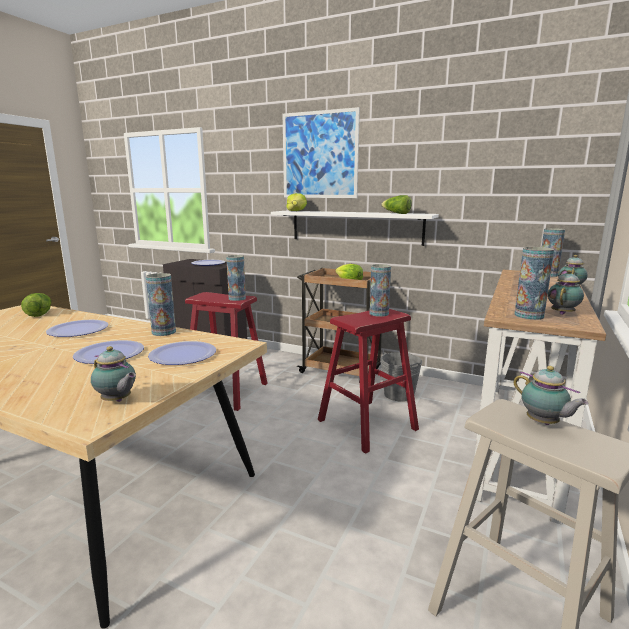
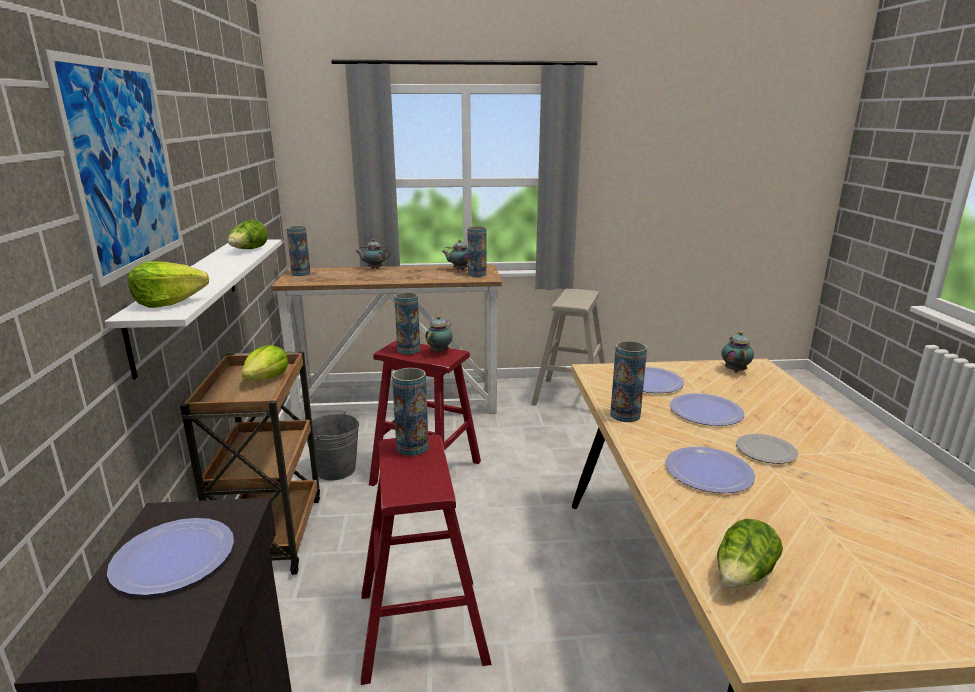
camera: 120 degrees left, 5 degrees up
(44, 349) = (766, 450): none -> plate
(543, 423) = (569, 298): teapot -> teapot (440, 351)

